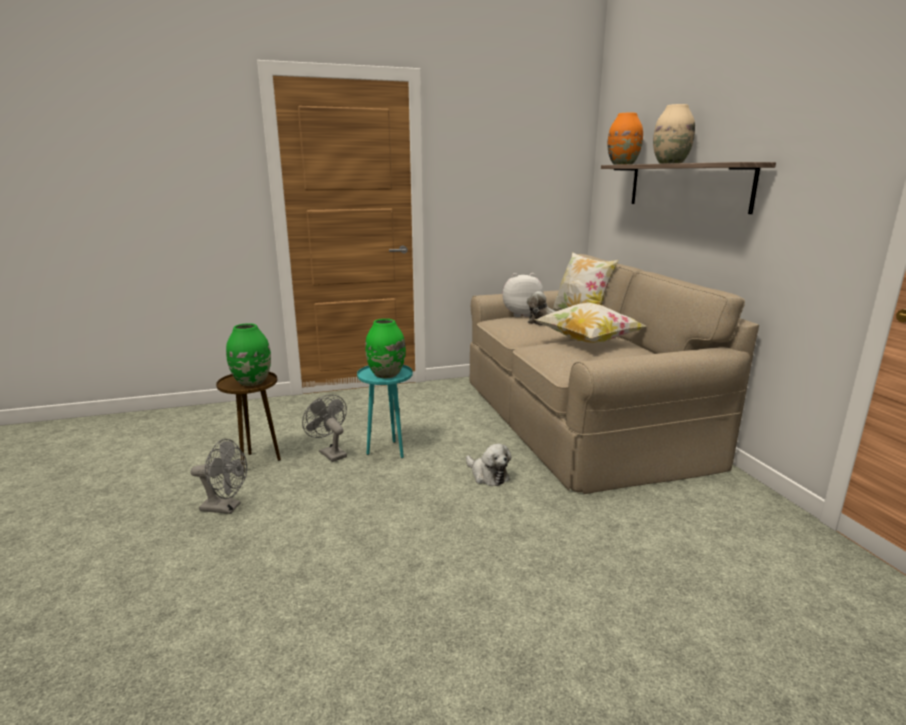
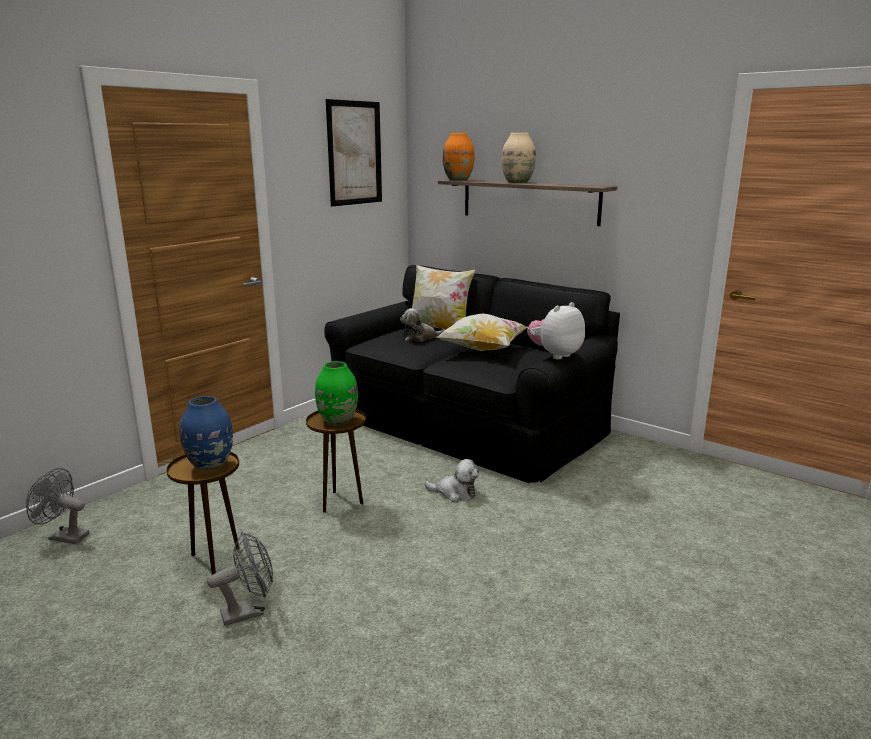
camera: 35 degrees left, 0 degrees up
(252, 382) = (211, 464): green vase -> blue vase
(330, 453) = (284, 523): grey fan -> grey fan (64, 537)
(388, 451) = (340, 502): turquoise side table -> brown side table
(520, 314) = (383, 334): plush toy -> plush toy (555, 355)
(527, 139) = (354, 153): none -> picture
(578, 418) = (467, 423): beige sofa -> black sofa

